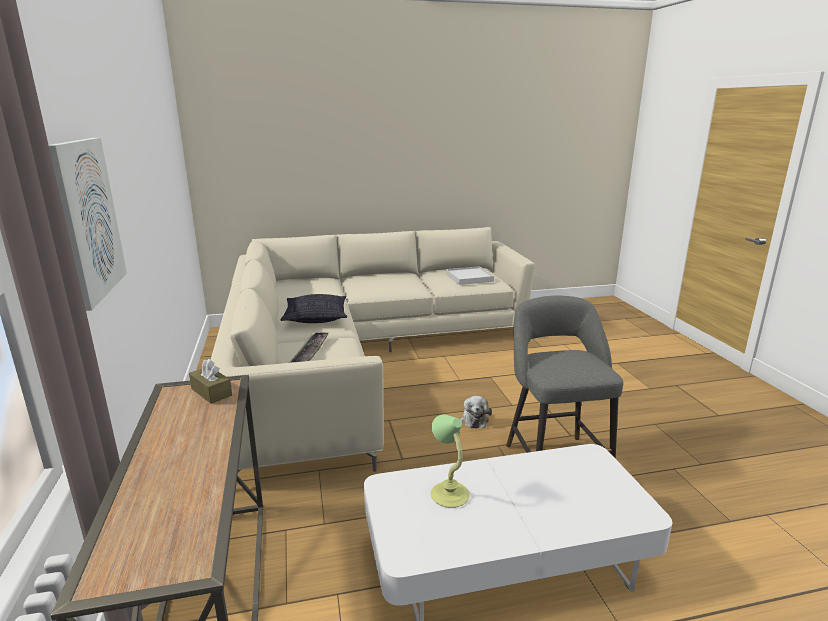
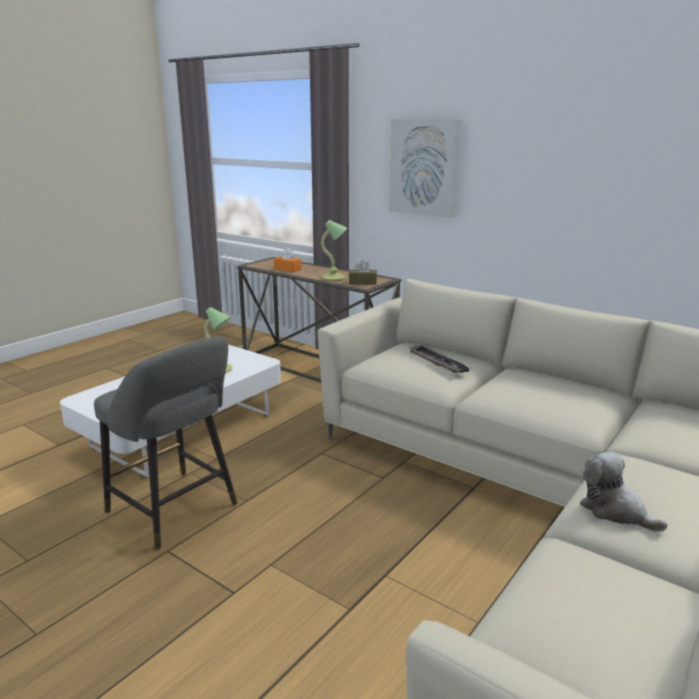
camera: 140 degrees right, 0 degrees up
(186, 496) = (287, 269): none -> orange tissue box
(207, 420) = (334, 278): none -> table lamp
(316, 318) = (531, 392): pillow -> none
(469, 278) = (580, 621): white tray -> none
(474, 419) = (298, 519): plush toy -> plush toy (615, 511)

